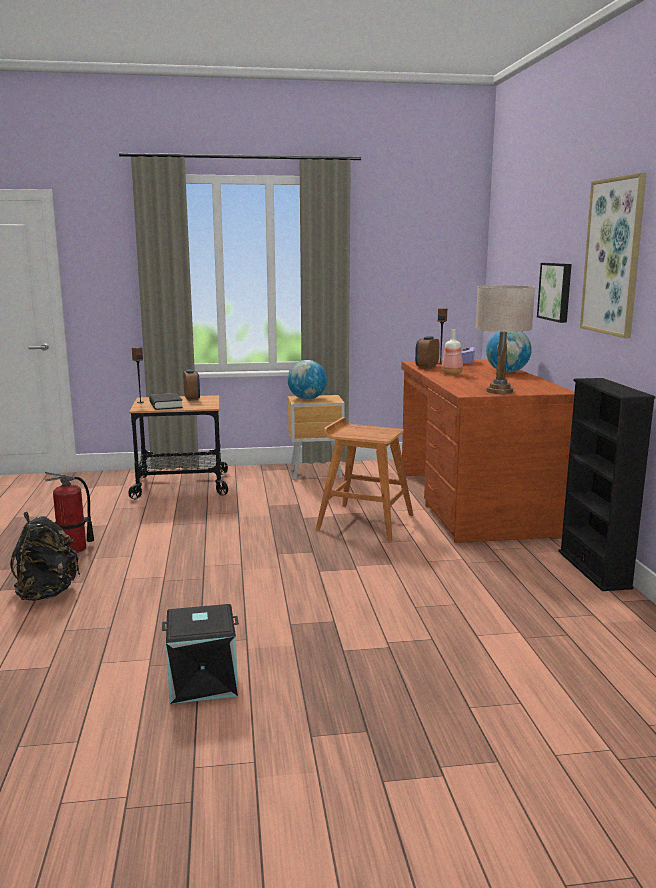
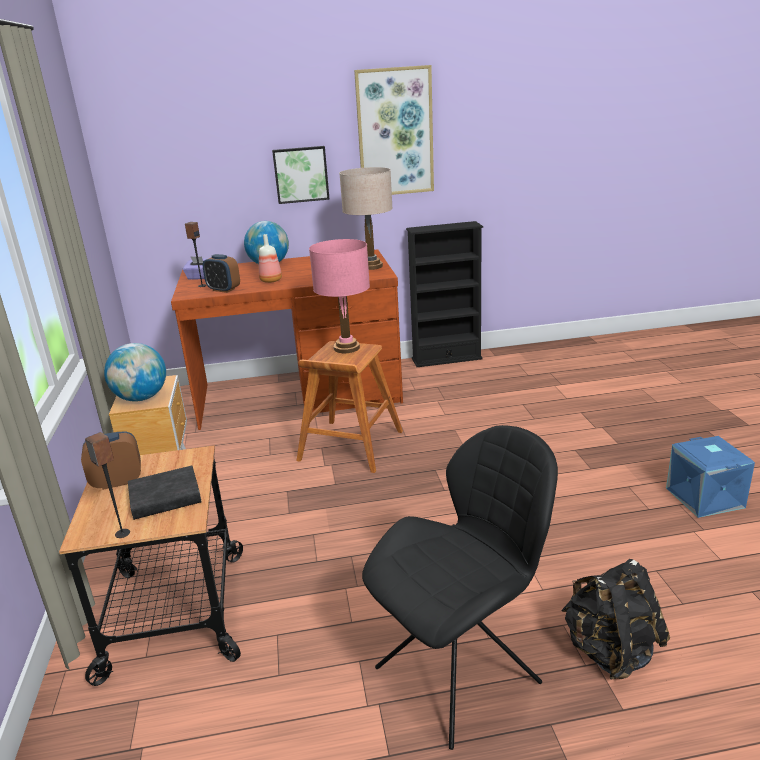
camera: 90 degrees left, 10 degrees up
(73, 549) = (462, 672): fire extinguisher -> black chair
(203, 680) = (703, 497): black storage box -> blue storage box
(382, 432) = (346, 348): none -> pink table lamp

